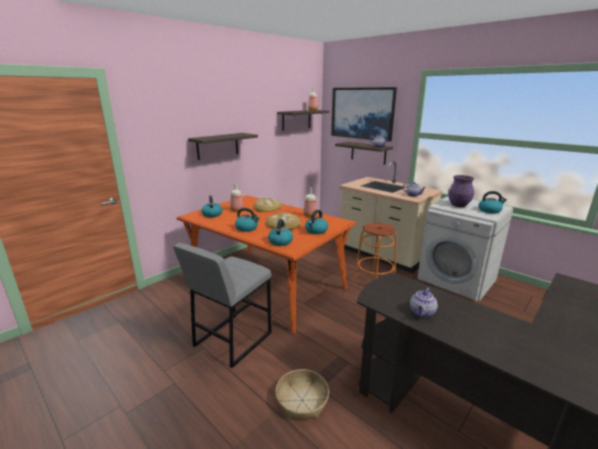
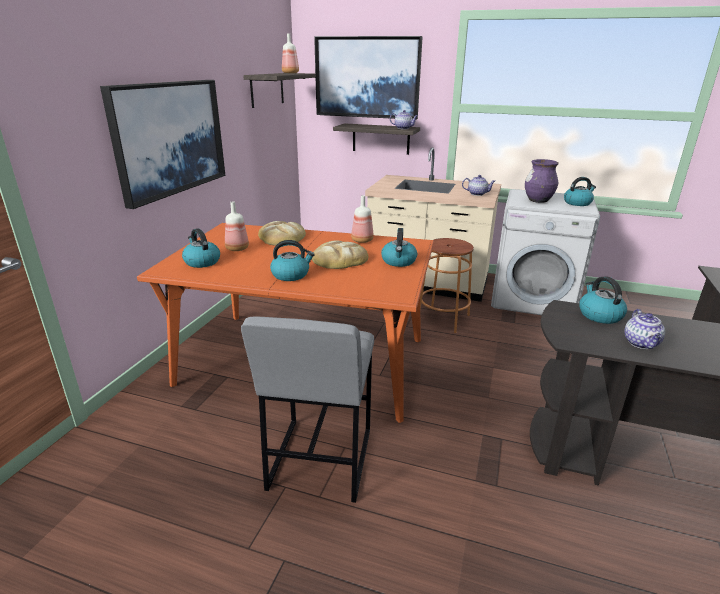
camera: 25 degrees left, 5 degrees up
(217, 146) = (169, 138): shelf -> picture
(280, 241) = (368, 286): kettle -> kettle (599, 315)
(302, 400) = (488, 511): basket -> none

